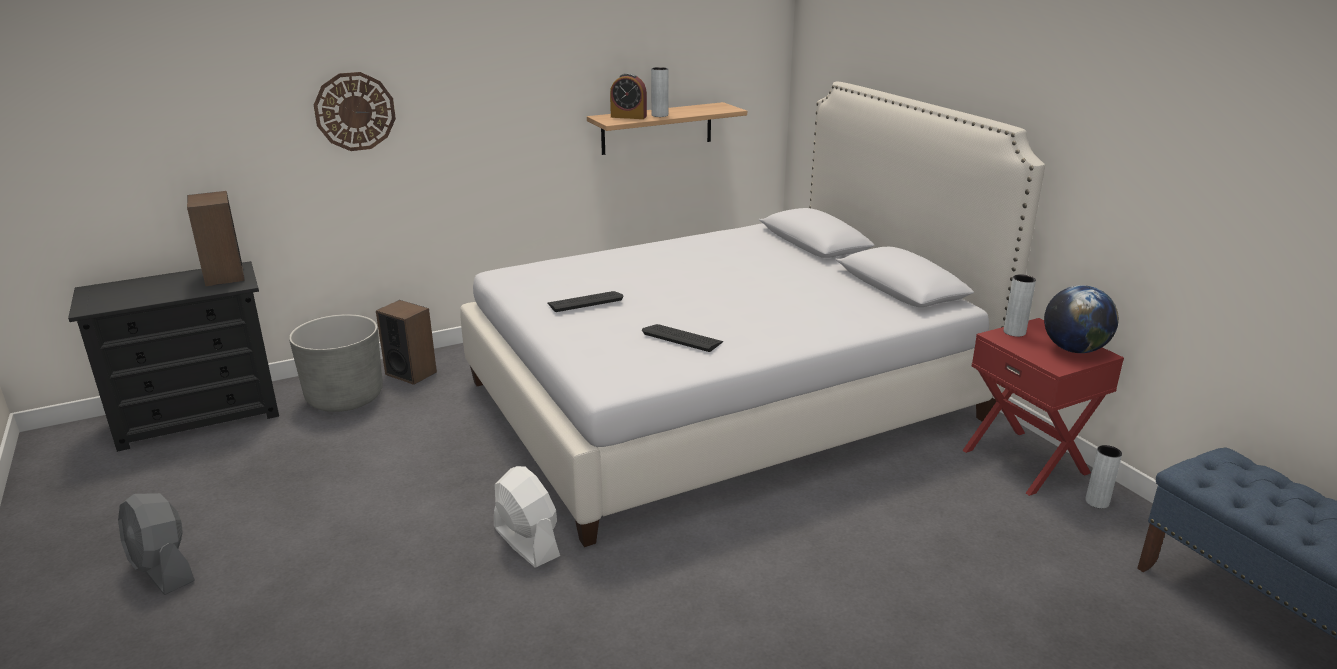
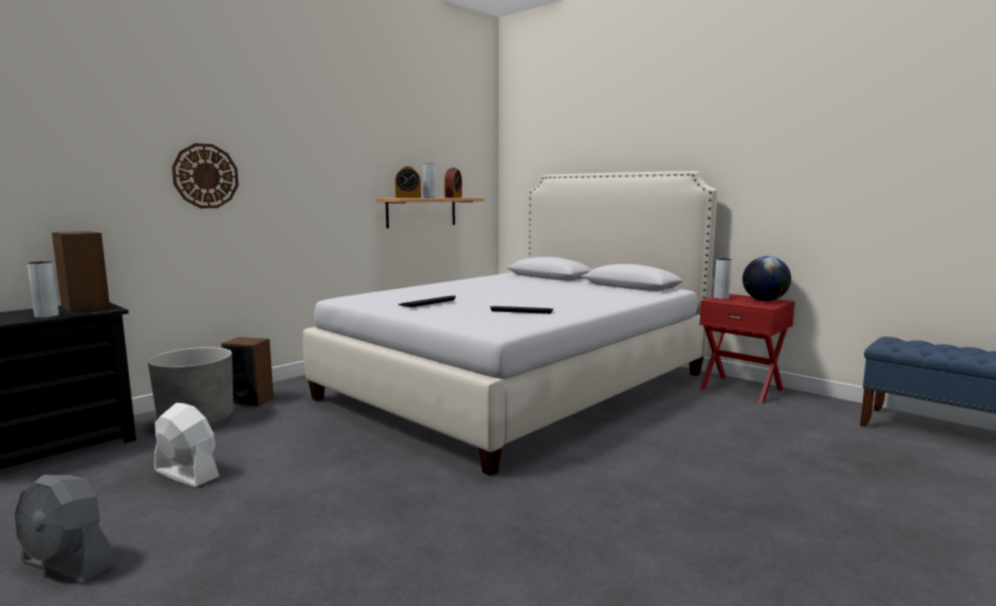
camera: 20 degrees left, 15 degrees down
(526, 542) = (438, 481): white fan -> white fan (186, 474)
(699, 111) = (453, 197): none -> alarm clock
(1097, 502) = (802, 400): grey vase -> grey vase (46, 316)

